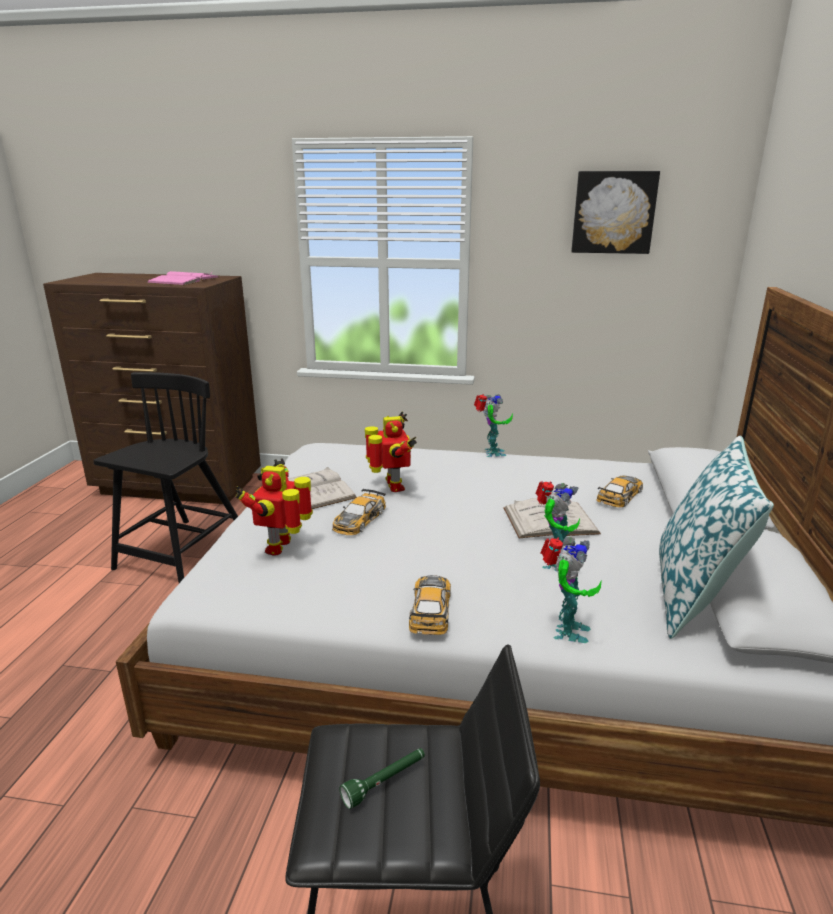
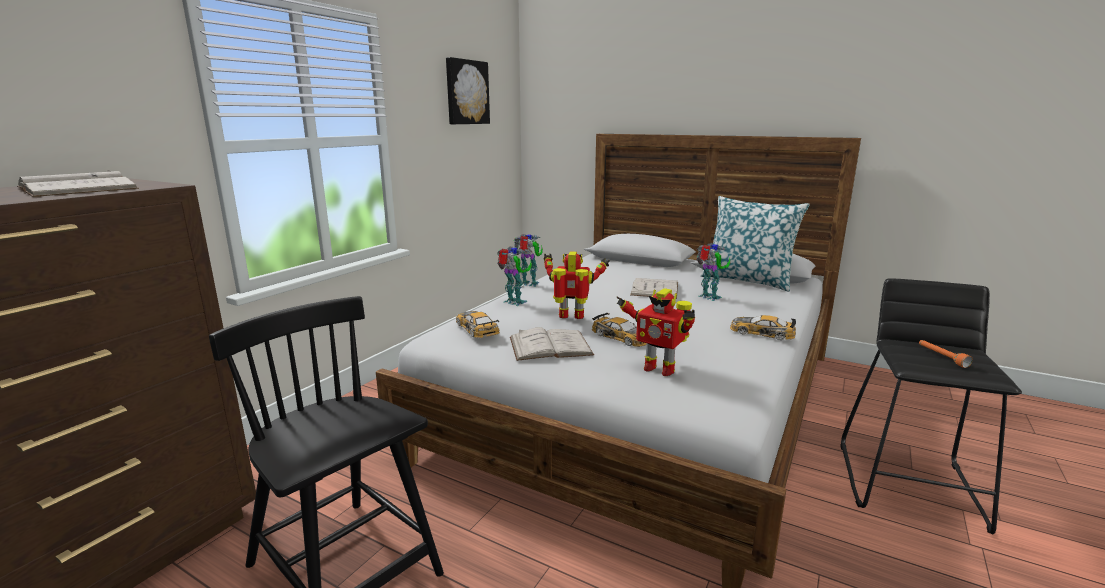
camera: 70 degrees left, 5 degrees down
(184, 280) = (77, 188): pink book -> white book
(385, 782) = (941, 357): green flashlight -> orange flashlight
(566, 631) = (783, 308): toy robot -> toy robot (514, 303)
(620, 495) = (627, 270): toy car -> toy car (476, 328)

